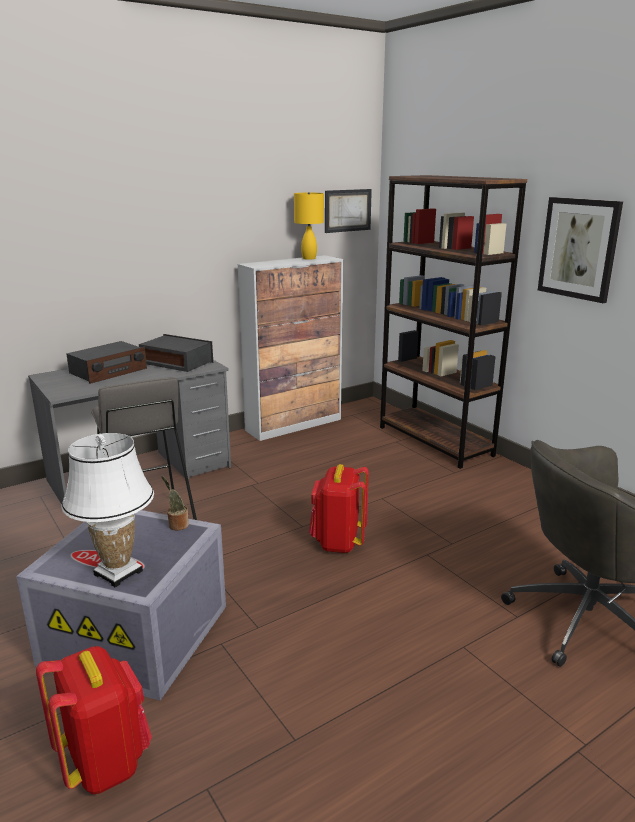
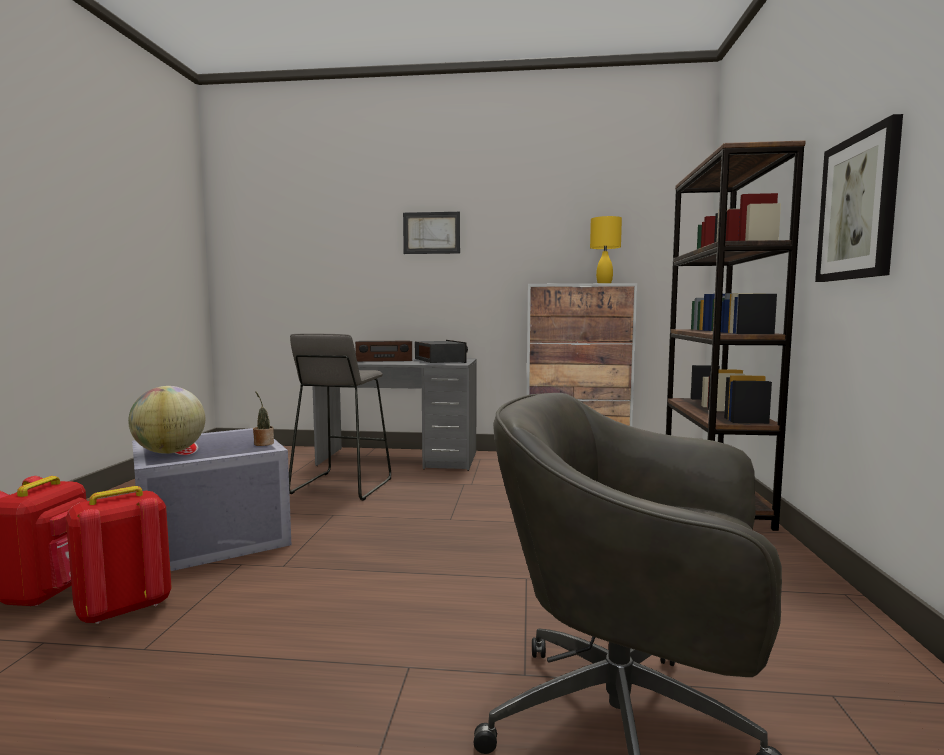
camera: 40 degrees right, 15 degrees down
(118, 572) = (170, 452): white table lamp -> globe
(338, 542) = (457, 539): red backpack -> red backpack (123, 609)
(347, 210) = (665, 241): picture -> picture (431, 233)

